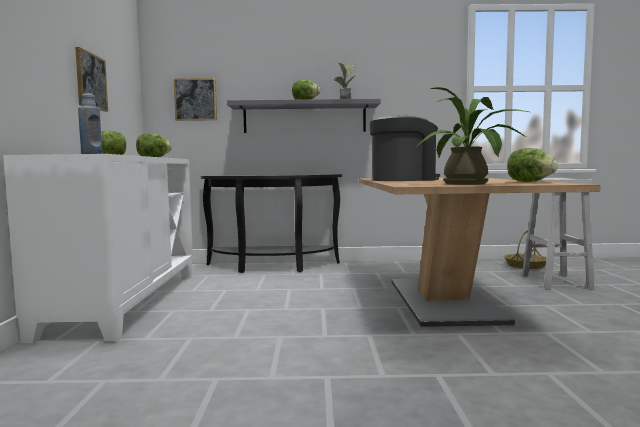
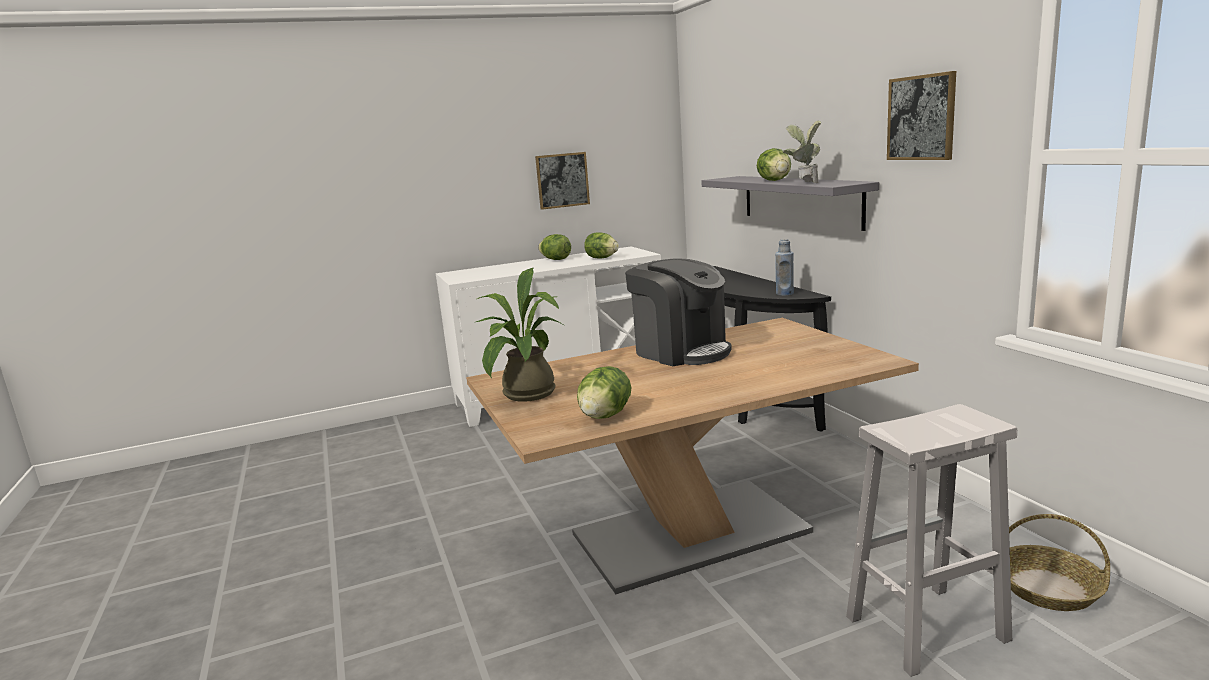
camera: 70 degrees right, 10 degrees up
(91, 154) = (468, 277): blue bottle -> blue bottle (784, 293)
(195, 99) = (713, 167): picture -> picture (921, 118)

